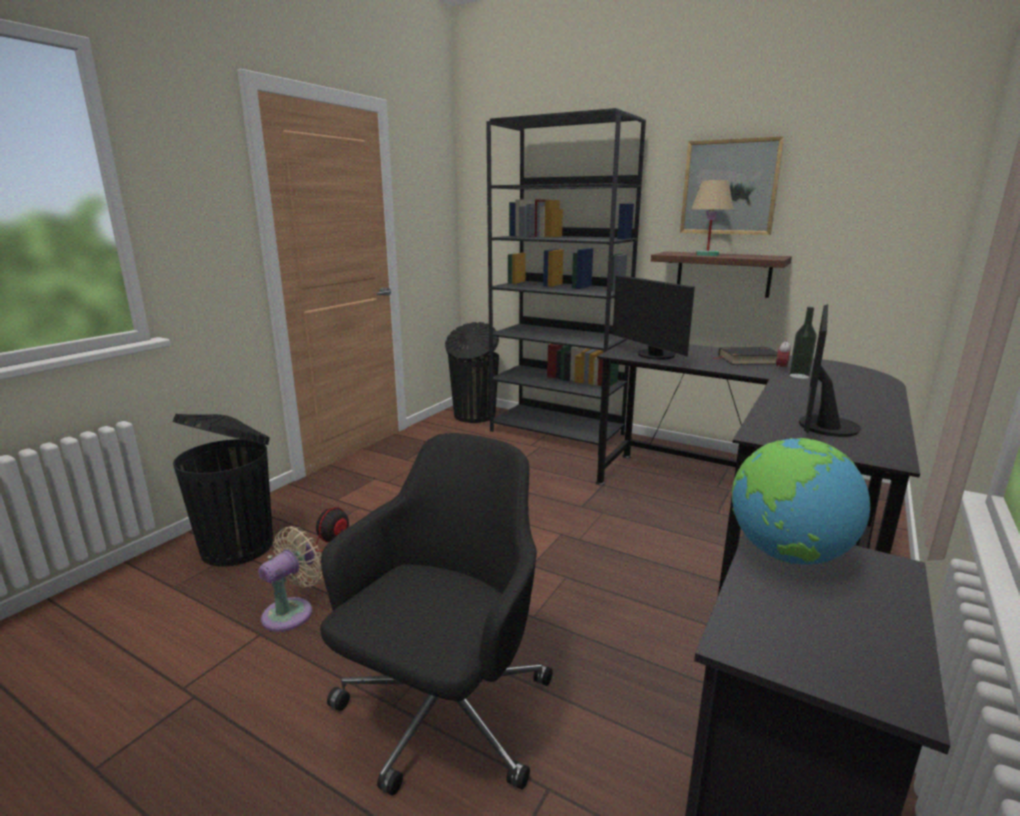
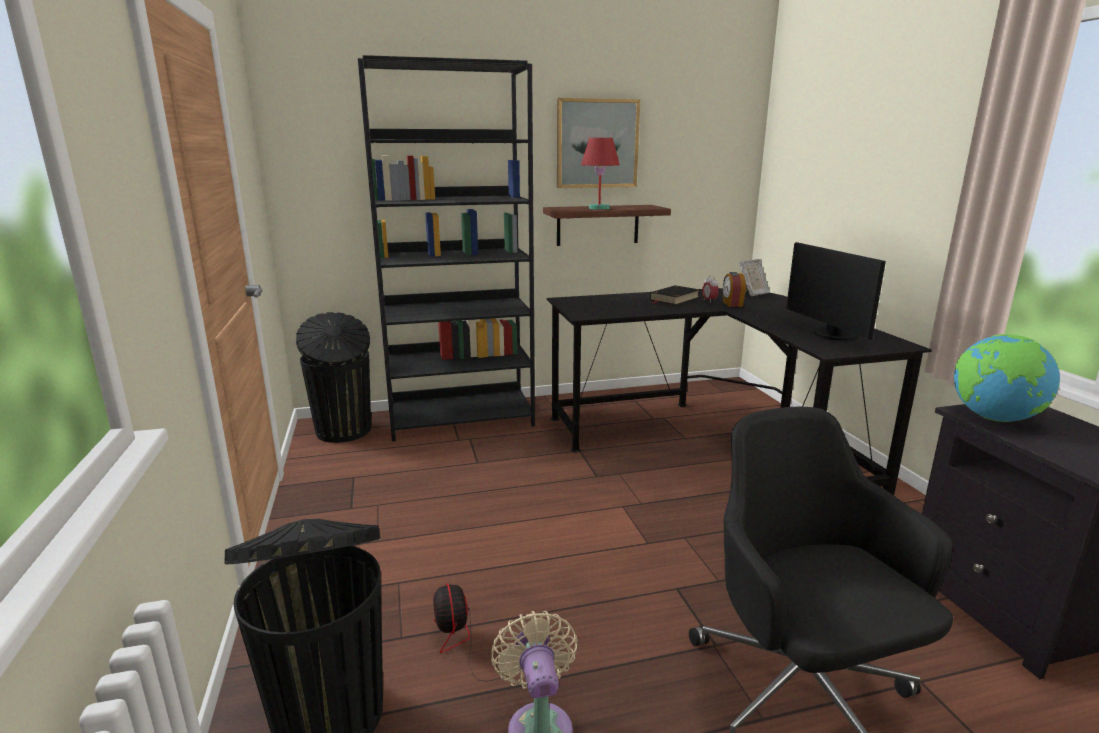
camera: 45 degrees left, 0 degrees up
(652, 355) = (609, 310): monitor -> none
(706, 255) = (598, 208): beige table lamp -> red table lamp
(799, 376) = (732, 304): bottle -> alarm clock
(863, 373) = (752, 293): none -> picture frame

